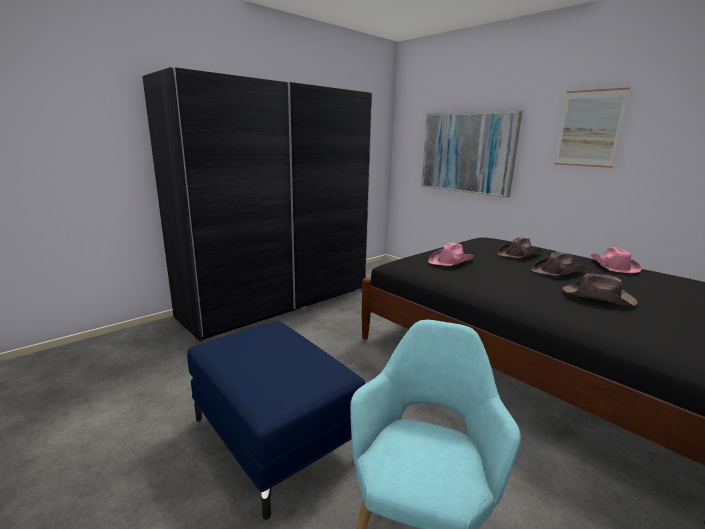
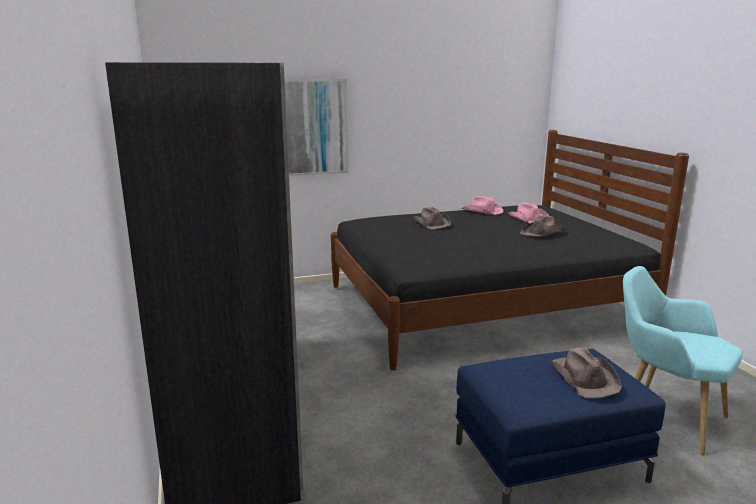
camera: 65 degrees left, 0 degrees up
(451, 261) = (433, 247): pink hat -> pink hat (528, 218)
(557, 271) = (484, 226): brown hat -> brown hat (584, 378)
(589, 128) = (409, 96): picture -> none

